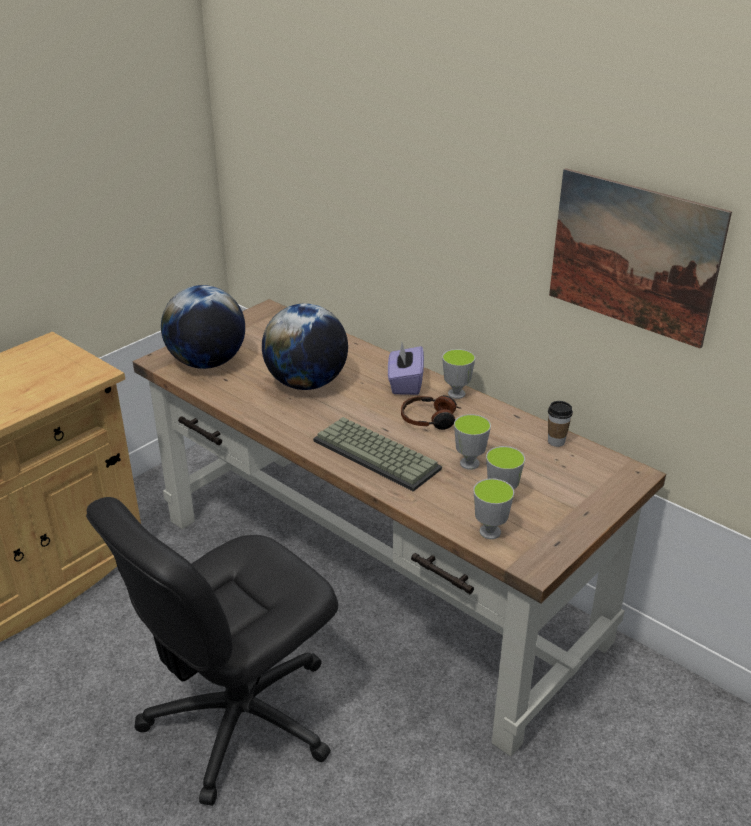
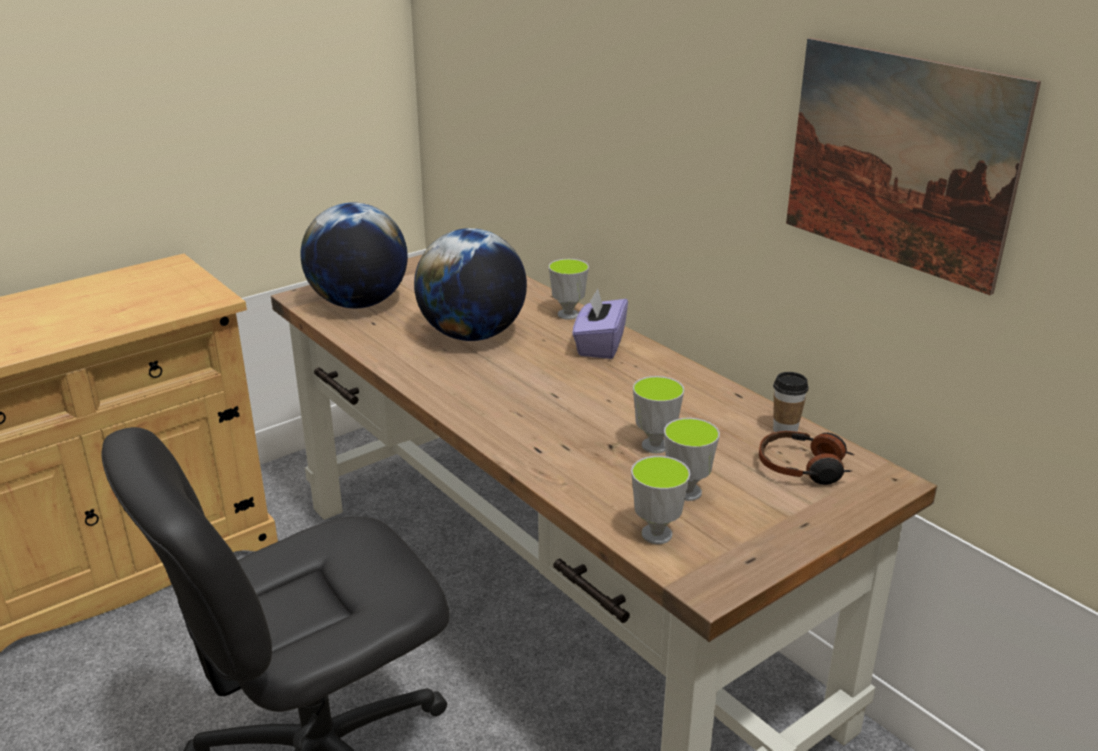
camera: 10 degrees right, 5 degrees down
(378, 454) = (535, 423): keyboard -> none
(430, 419) = (619, 389): headphones -> headphones (804, 468)
(456, 394) = (664, 362): cup -> cup (568, 315)

